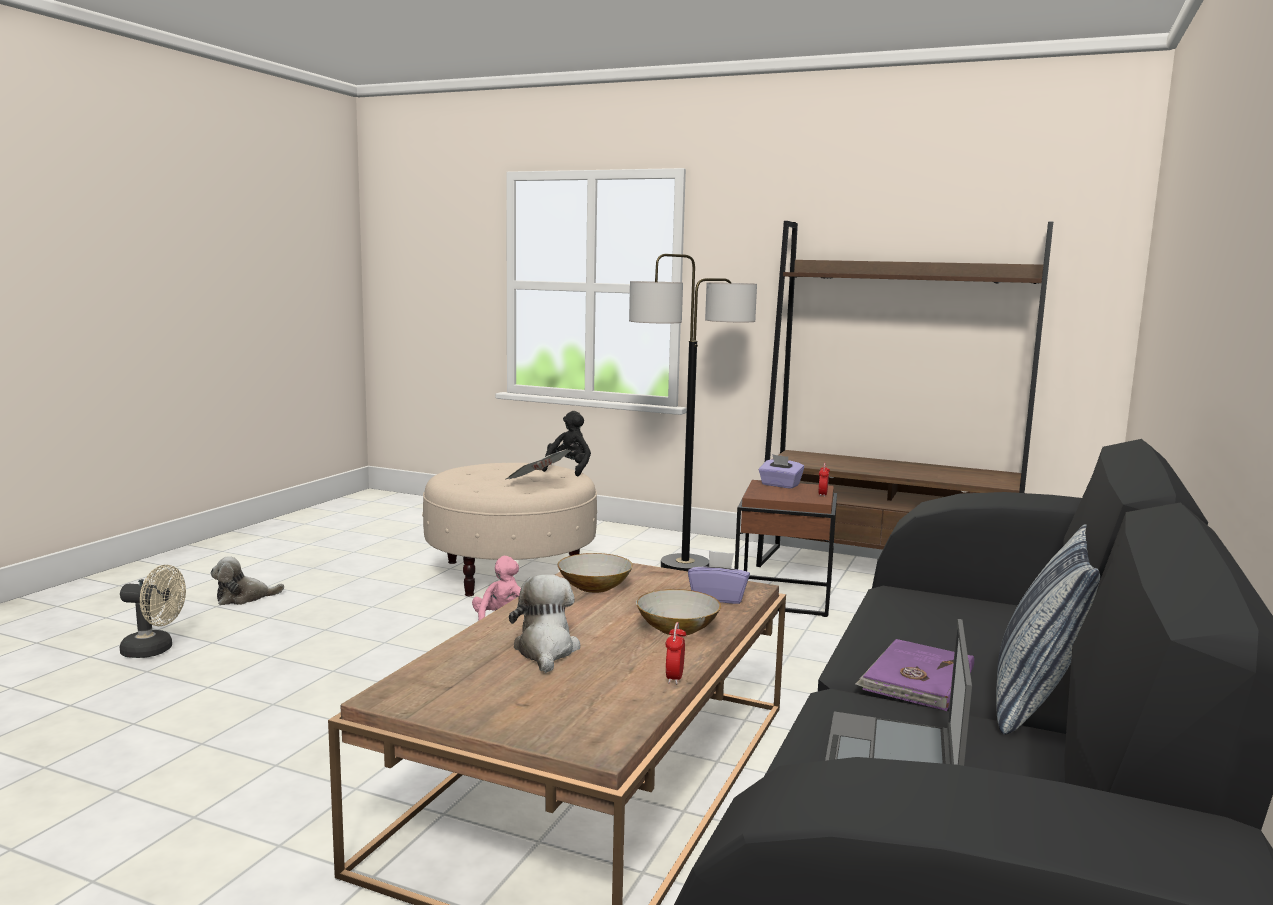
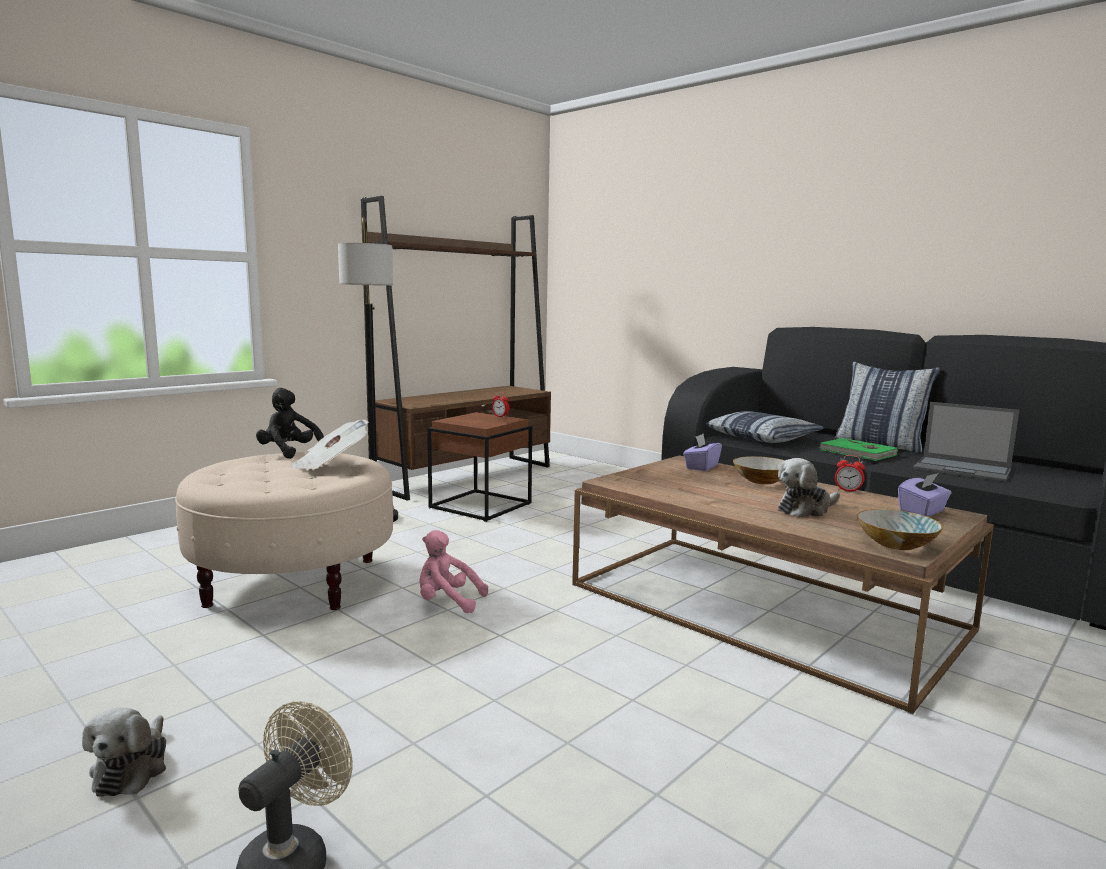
camera: 70 degrees left, 0 degrees up
(546, 650) = (805, 509): plush toy -> plush toy turned 45 degrees counterclockwise
(593, 587) = (668, 487): bowl -> bowl (897, 544)
(780, 485) = (460, 419): purple tissue box -> purple tissue box (922, 512)
(916, 679) = (857, 453): purple book -> green book
(933, 616) = (763, 438): none -> pillow

